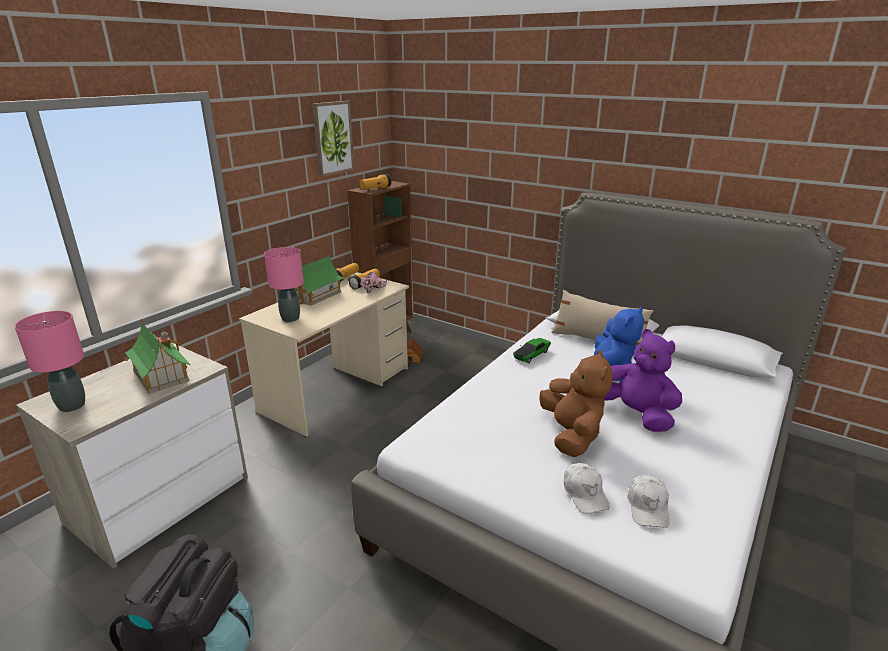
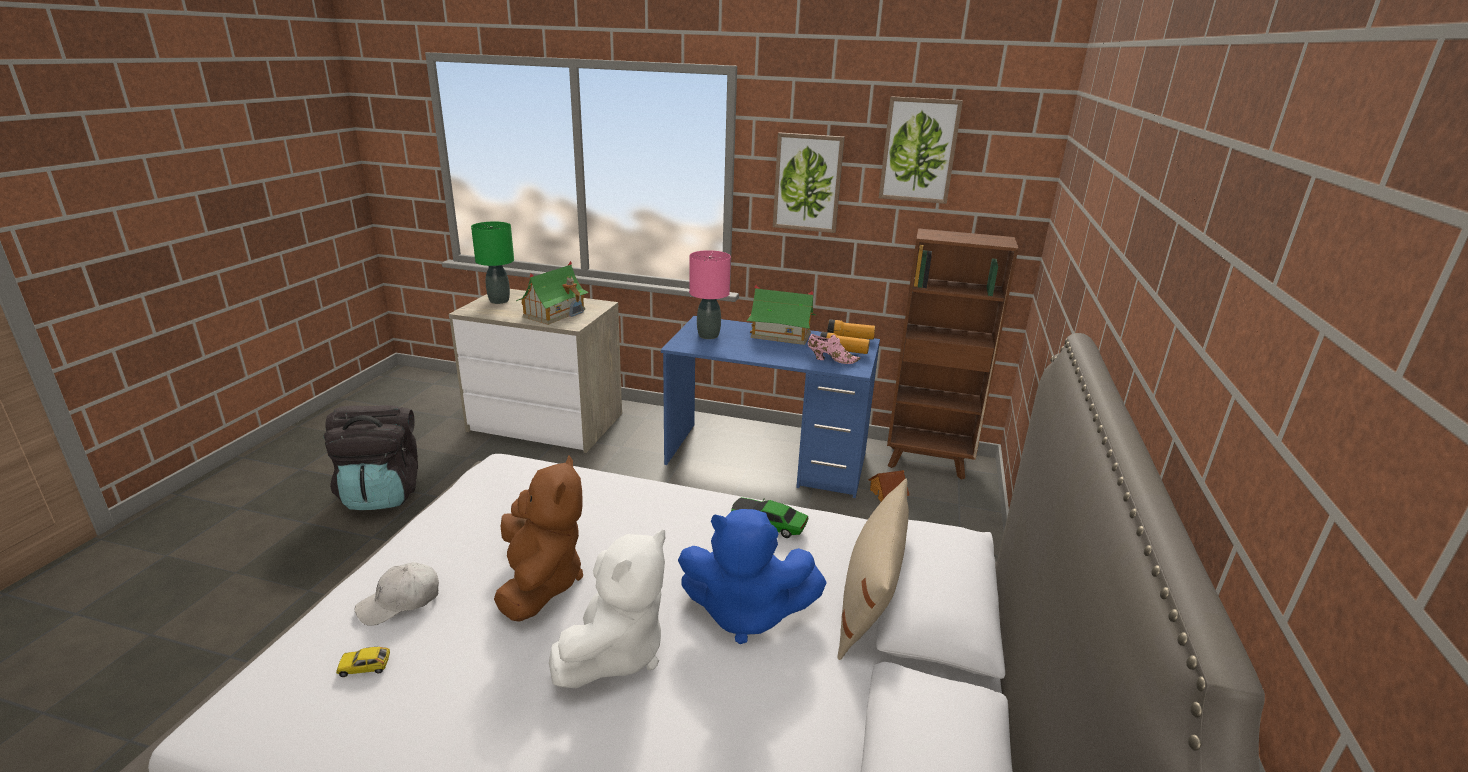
camera: 70 degrees right, 0 degrees up
(71, 406) = (498, 301): pink table lamp -> green table lamp
(276, 178) = (807, 183): none -> picture
(337, 389) = (767, 459): beige desk -> blue desk
(375, 189) = (948, 237): flashlight -> none
(571, 435) = (540, 583): brown plush toy -> brown plush toy turned 75 degrees counterclockwise
(635, 414) = (615, 653): purple plush toy -> white plush toy
(648, 507) = (364, 666): white cap -> toy car

